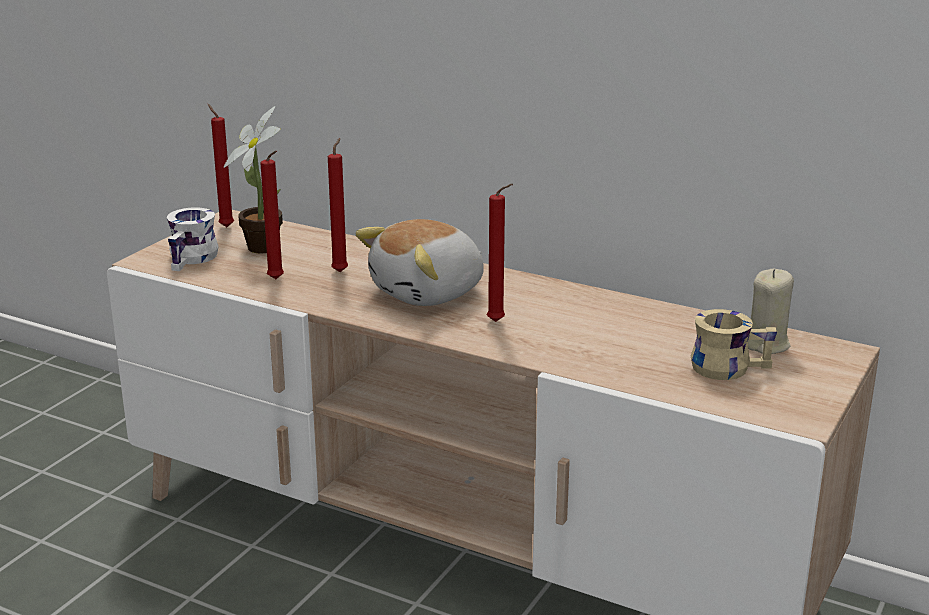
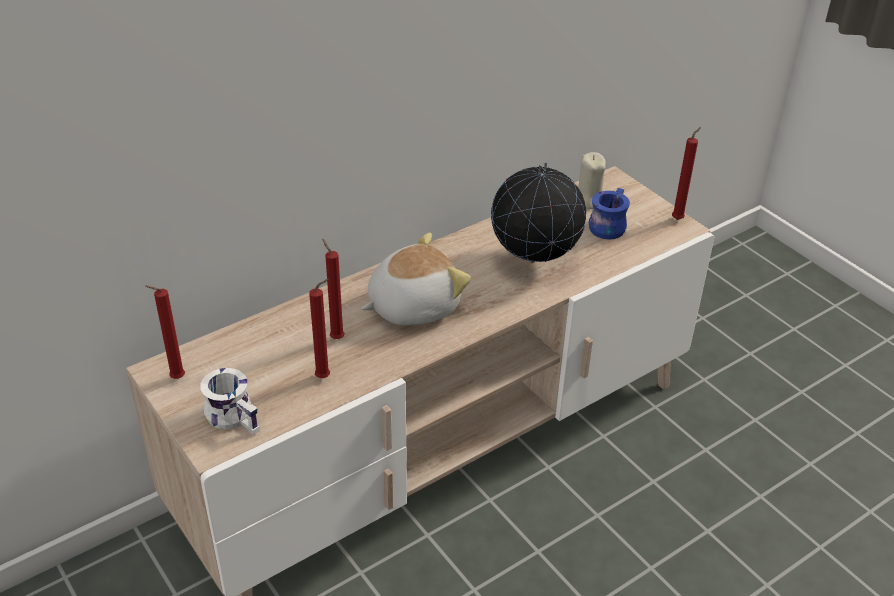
camera: 65 degrees left, 15 degrees up
(262, 245) = (242, 367): potted plant -> none
(429, 292) = (412, 305): plush toy -> plush toy turned 105 degrees counterclockwise
(498, 322) = (485, 290): red candle -> red candle (678, 219)
(586, 338) = (534, 262): none -> globe
(727, 365) = (606, 225): beige mug -> blue mug

